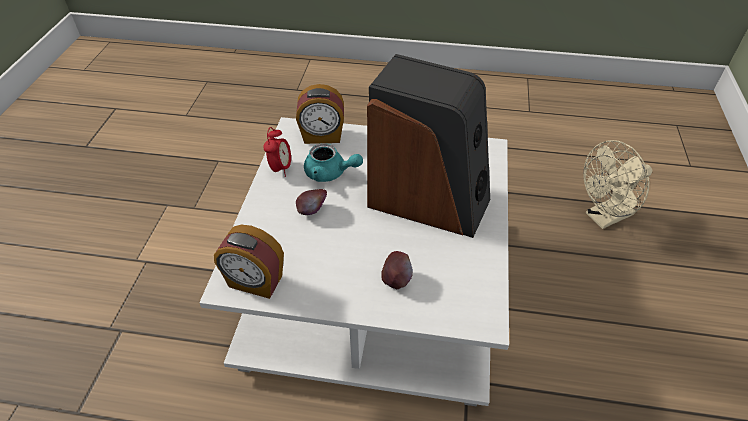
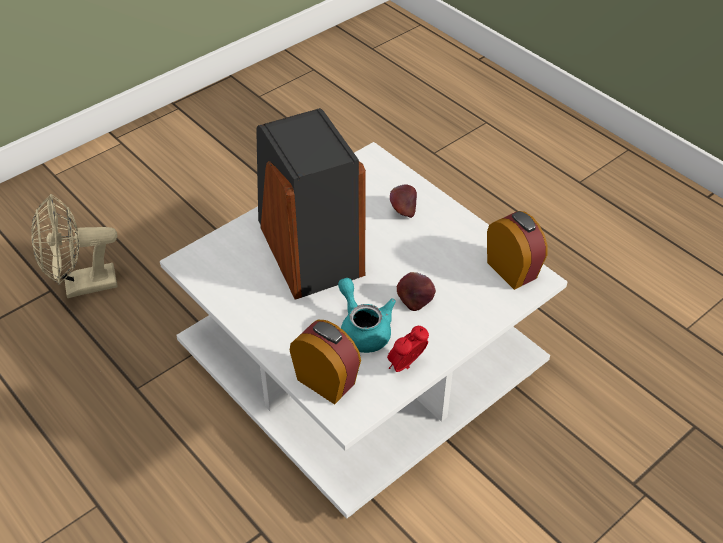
camera: 140 degrees left, 0 degrees up
(604, 217) = (82, 286): beige fan -> beige fan turned 150 degrees clockwise

